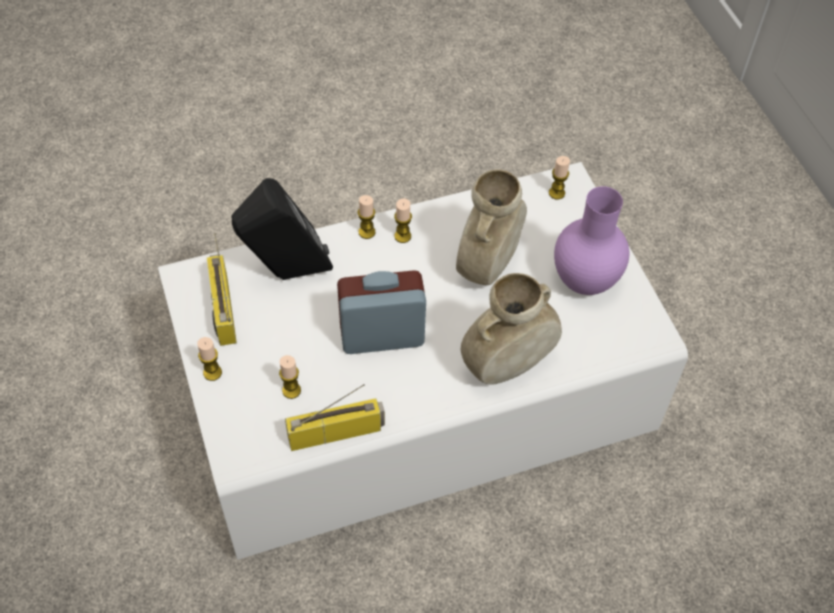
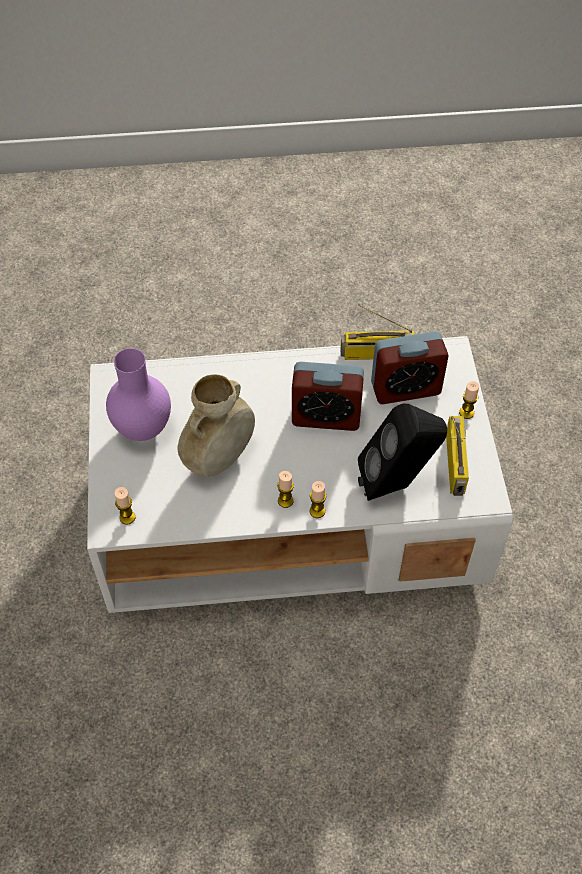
camera: 165 degrees left, 0 degrees up
(291, 390) = (405, 388): candle -> alarm clock
(506, 366) = (235, 376): beige vase -> none

